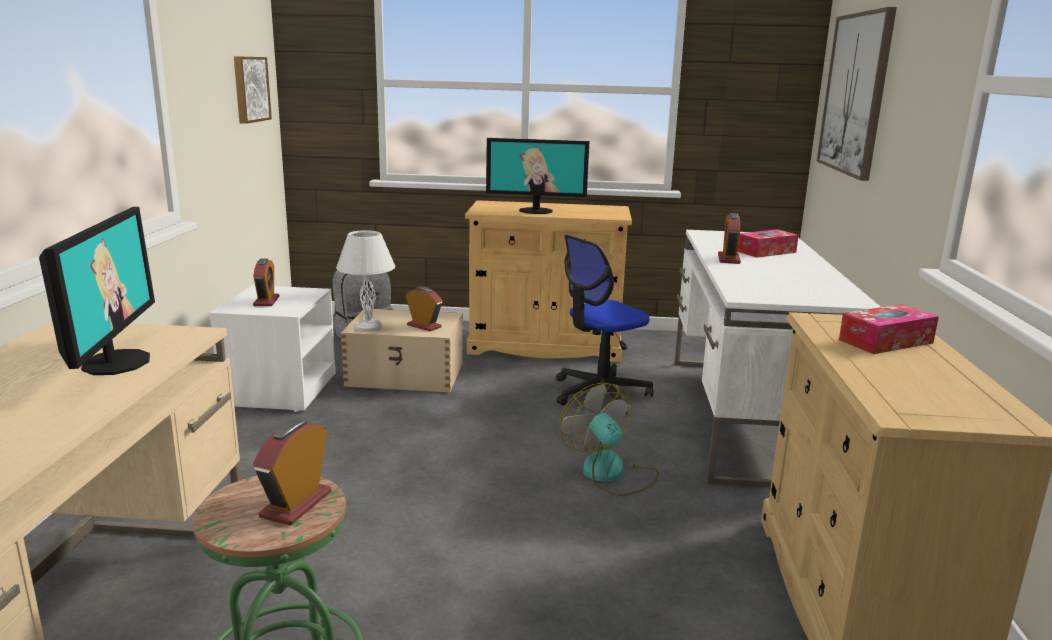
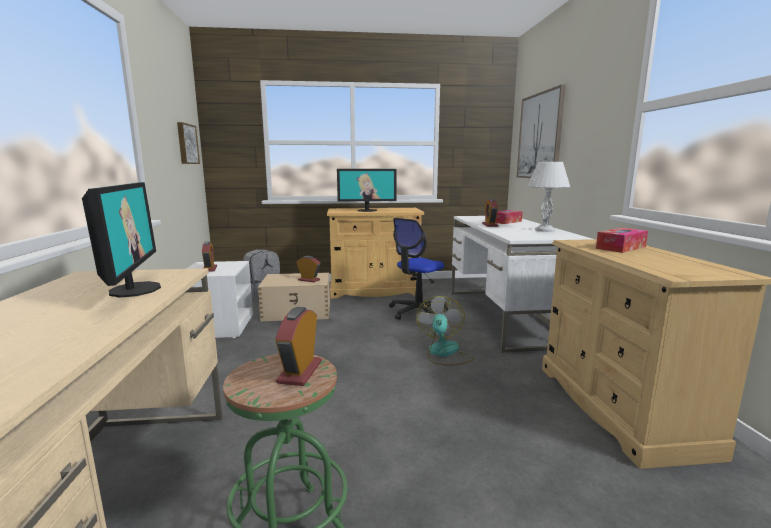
camera: 10 degrees left, 5 degrees down
(368, 327) = (274, 283): white table lamp -> white table lamp (544, 230)
(611, 474) = (444, 353): fan -> fan turned 45 degrees clockwise

